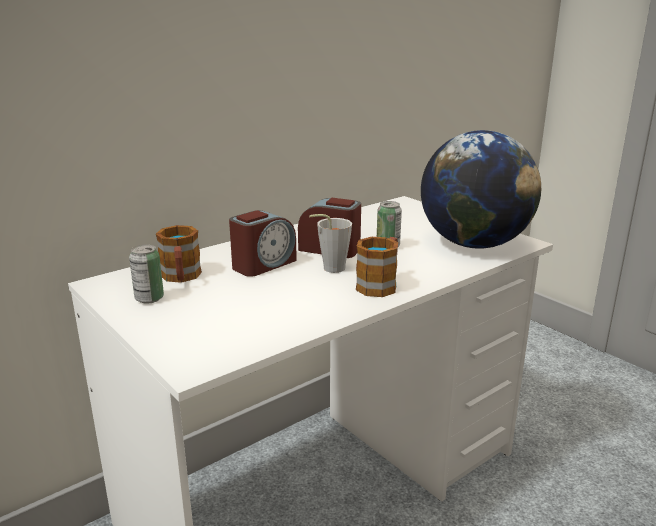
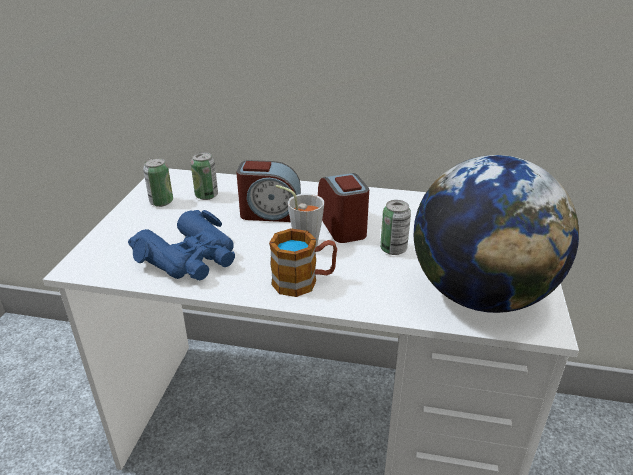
camera: 50 degrees right, 10 degrees up
(181, 278) = (206, 195): mug -> can
(274, 313) = (190, 258): none -> blue binoculars

